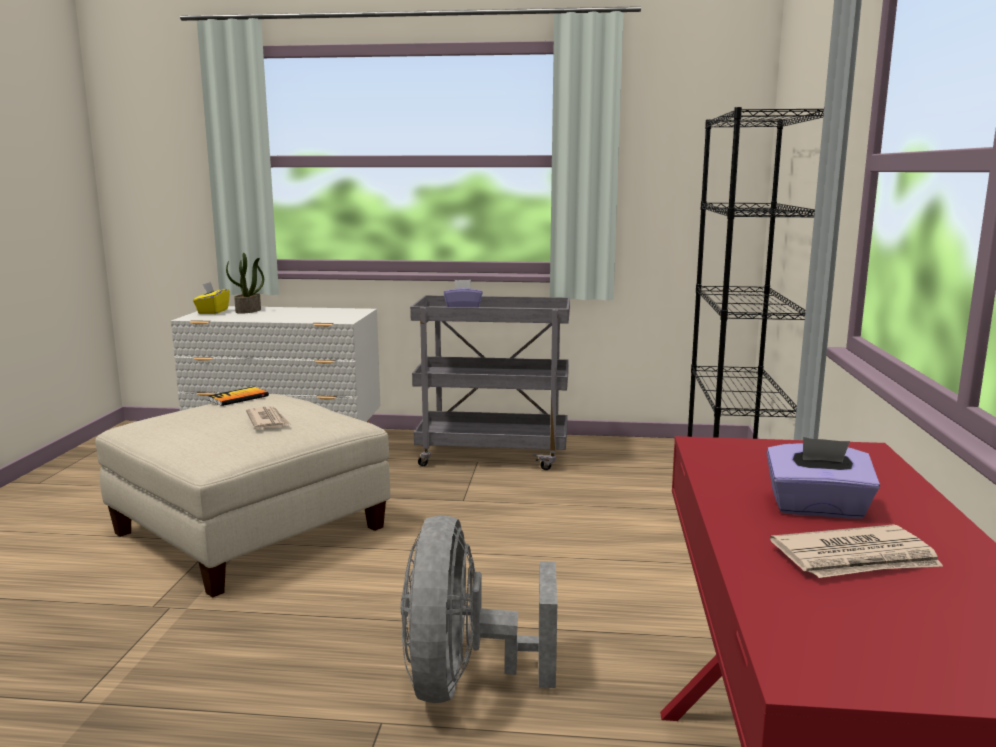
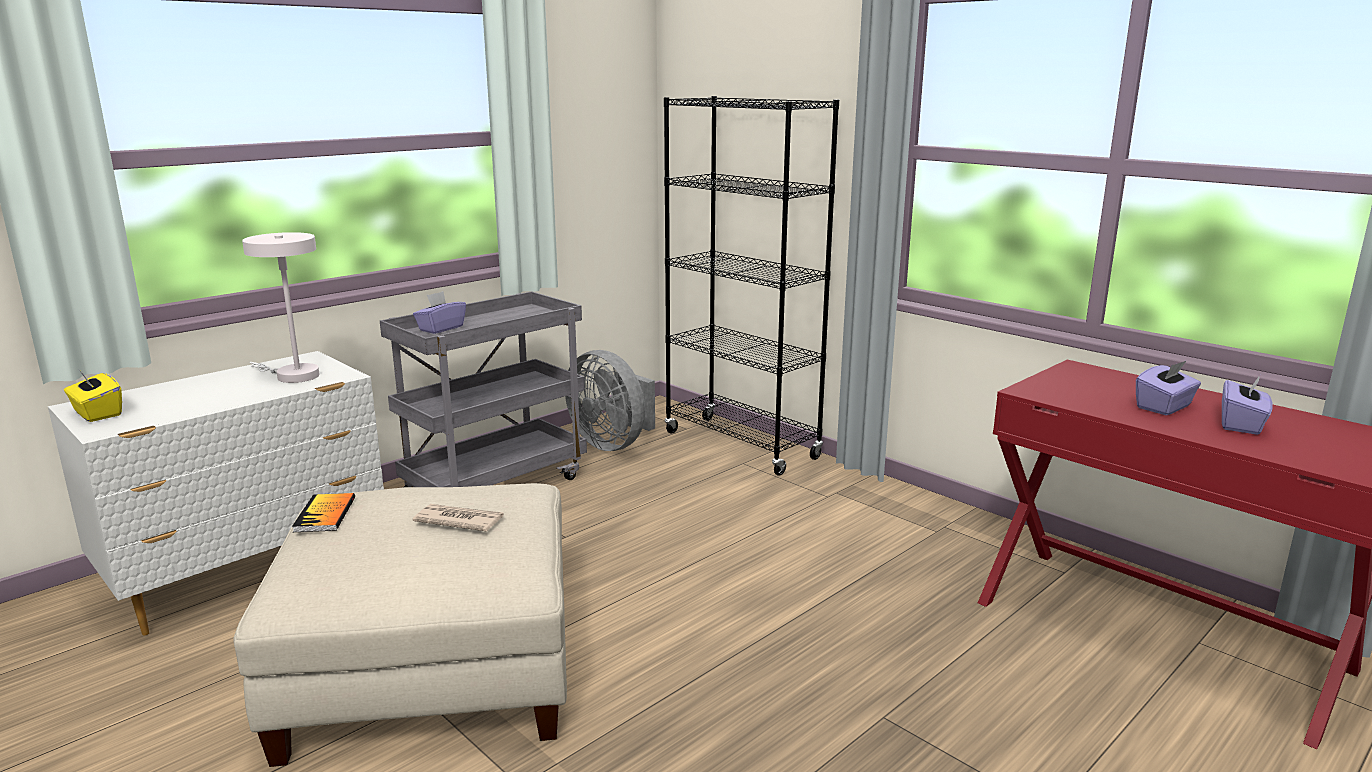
camera: 50 degrees left, 5 degrees up
(248, 311) = (152, 397): potted plant -> none
(325, 315) = (292, 375): none -> white table lamp
(465, 682) = (867, 658): grey fan -> grey fan (612, 443)
(856, 559) = (1241, 424): newspaper -> purple tissue box

